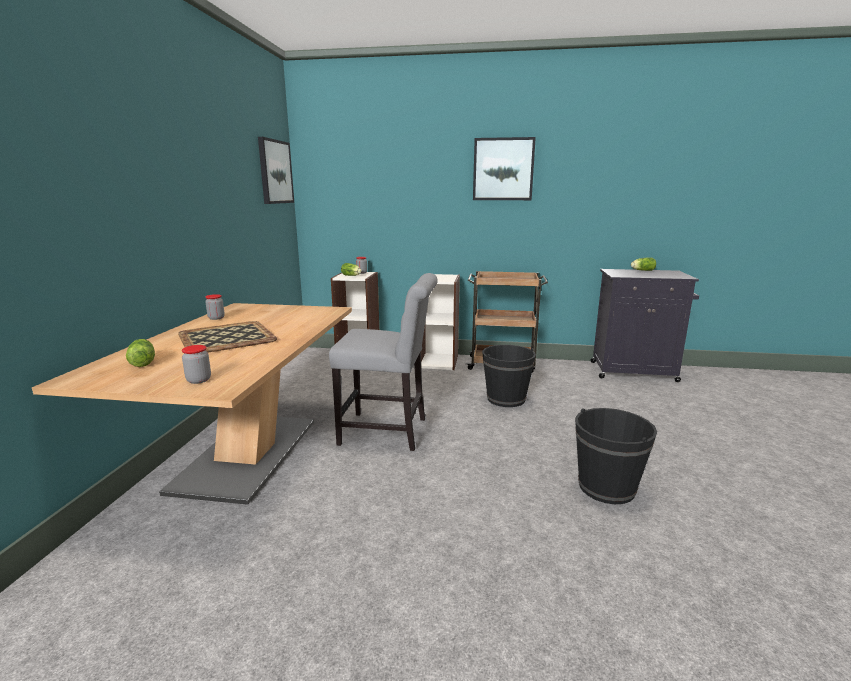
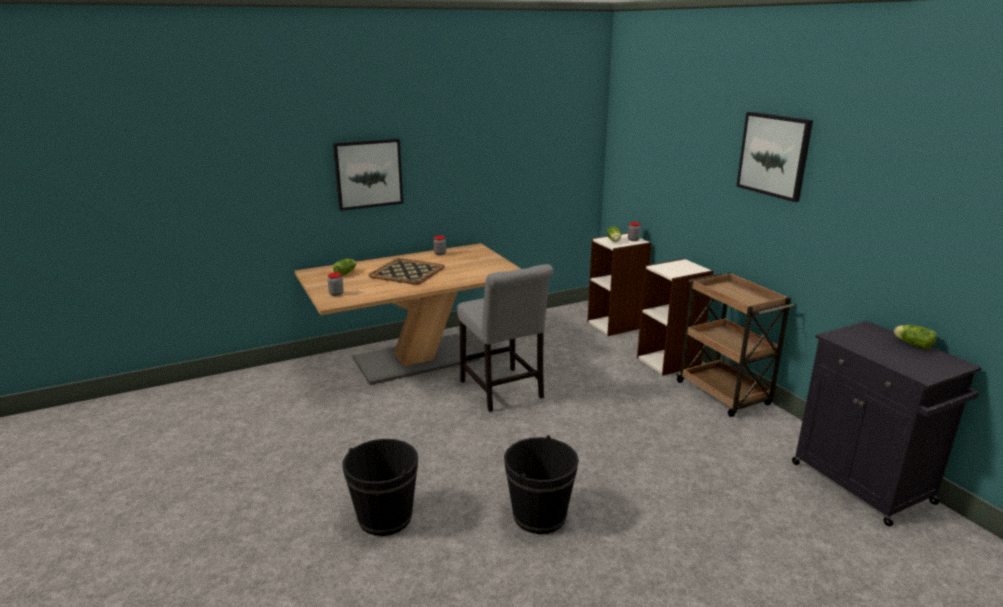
camera: 55 degrees right, 5 degrees up
(275, 172) = (571, 127): picture -> picture (368, 173)
(506, 399) = (640, 421): black bucket -> black bucket (385, 517)

